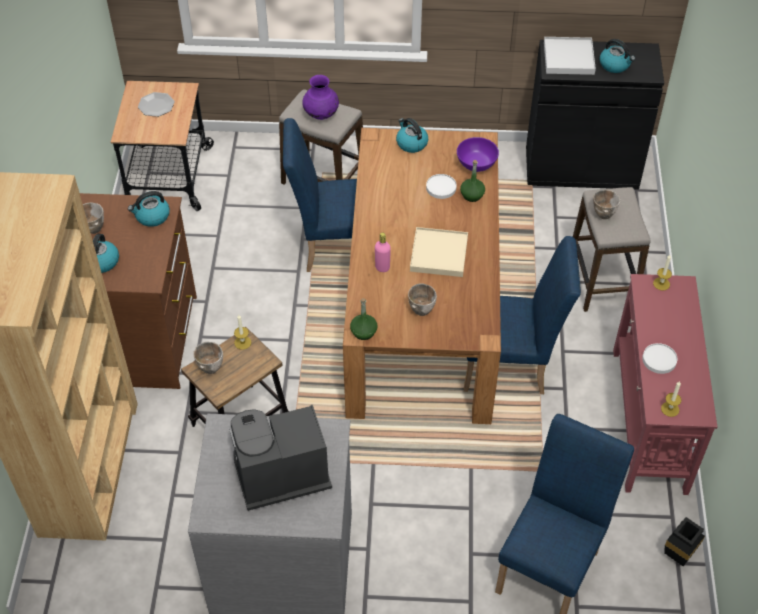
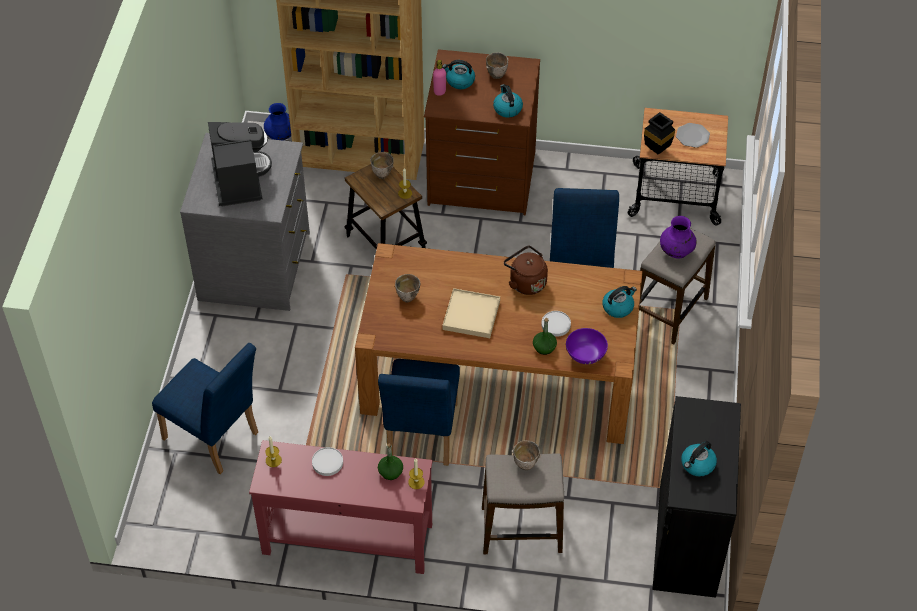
camera: 95 degrees right, 0 degrees up
(48, 565) = (280, 136): none -> blue vase
(363, 332) = (389, 257): green bottle -> green bottle (390, 472)
(382, 267) = (460, 274): pink bottle -> pink bottle (439, 91)
(387, 213) = (525, 282): none -> brown kettle
(569, 58) = (708, 424): white tray -> none
(678, 557) = (202, 533): black vase -> black vase (655, 149)

